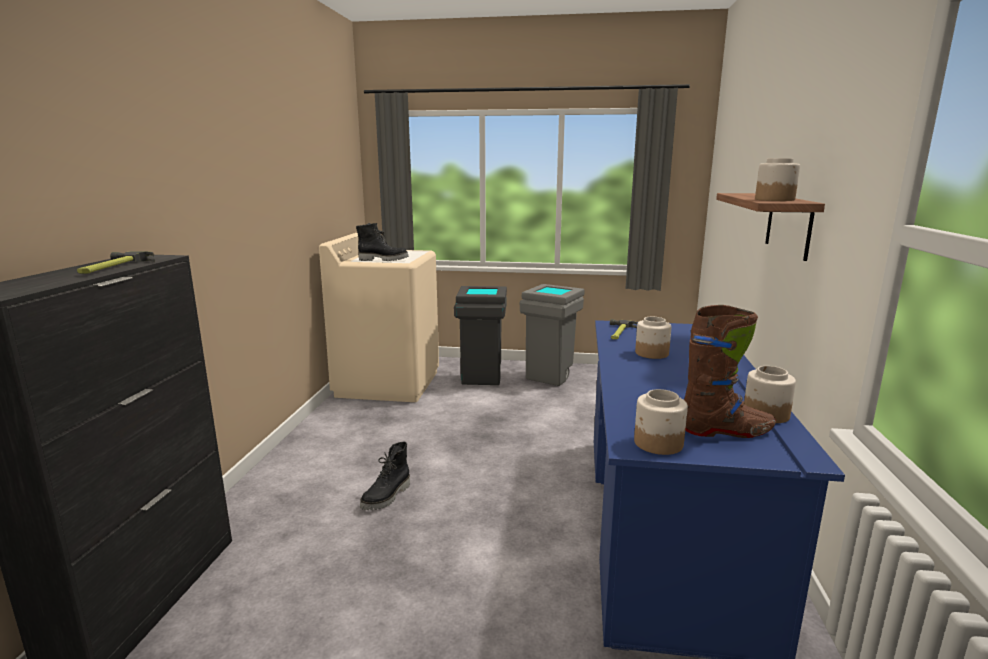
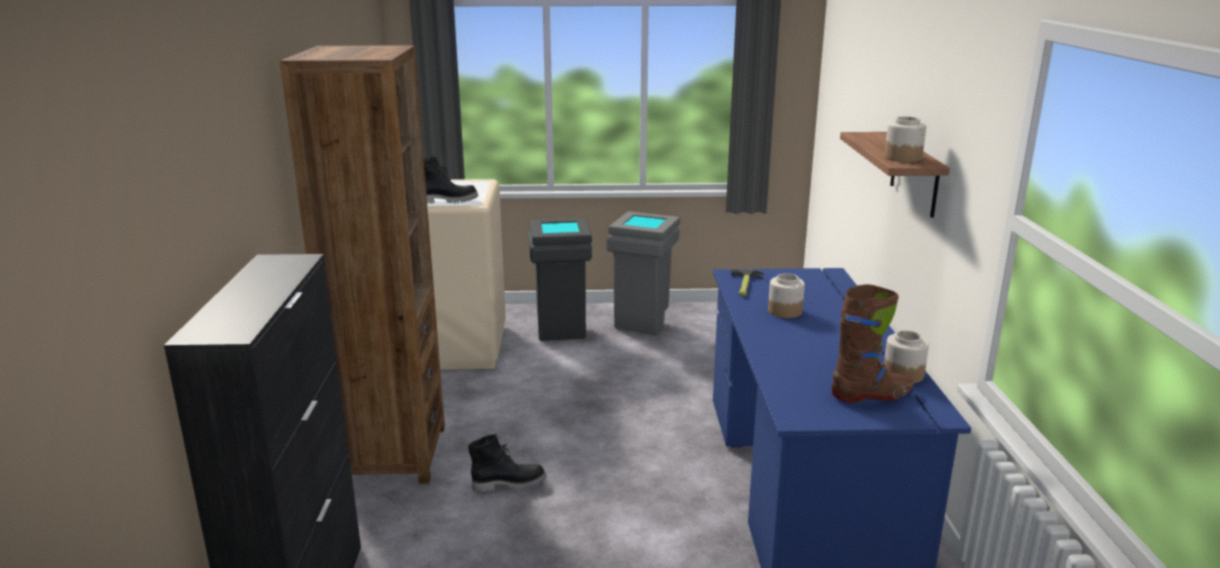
camera: 10 degrees left, 5 degrees up
(113, 267) = (276, 282): hammer -> none
(302, 462) = (393, 454): none -> brown bookcase
(387, 497) = (509, 483): black boot -> black boot turned 120 degrees counterclockwise
(658, 443) = (816, 413): jar -> none

